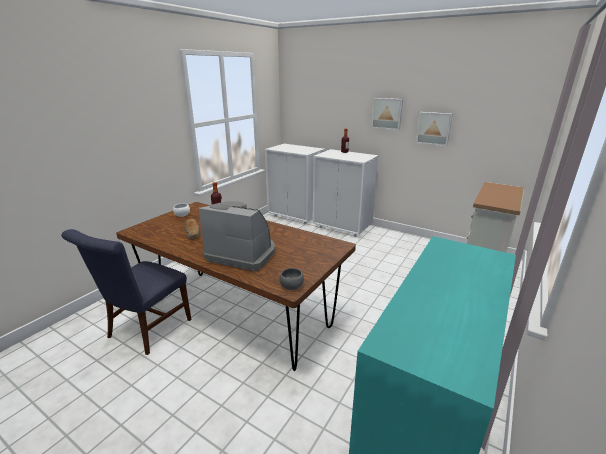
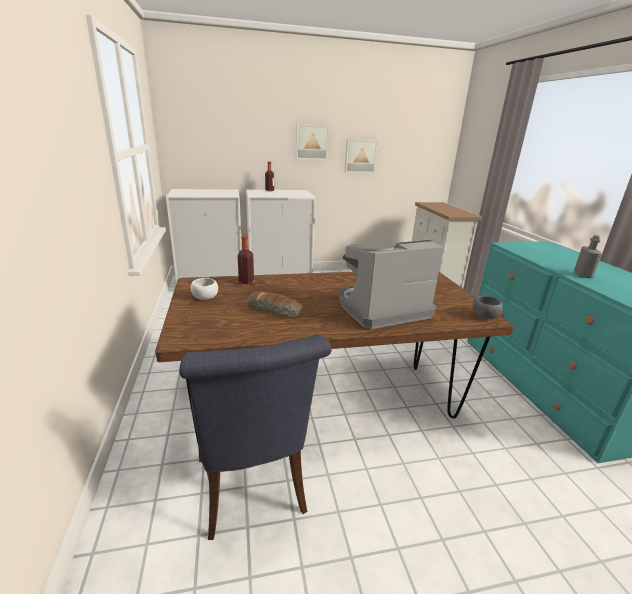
camera: 45 degrees left, 0 degrees up
(427, 290) = (582, 275): none -> grey bottle

